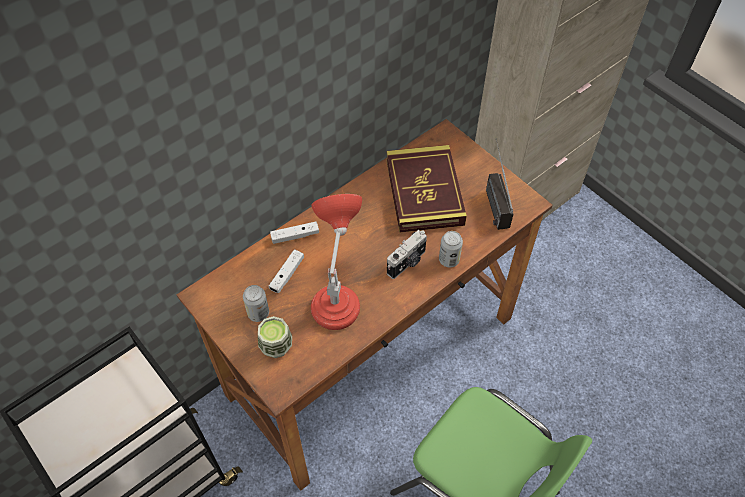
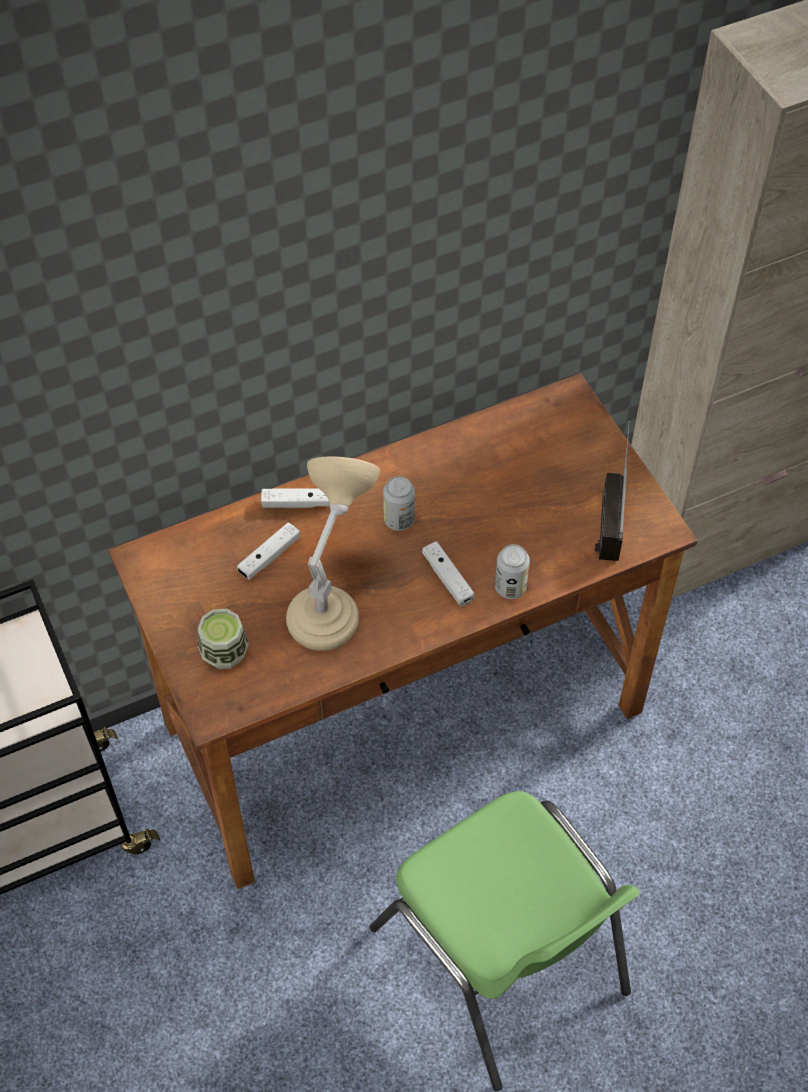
camera: 15 degrees right, 0 degrees up
(258, 313) = (213, 602): can -> can (399, 520)
(337, 296) = (331, 603): red table lamp -> beige table lamp
(407, 263) = (447, 578): camera -> white game controller
(424, 192) = (508, 479): book -> none

